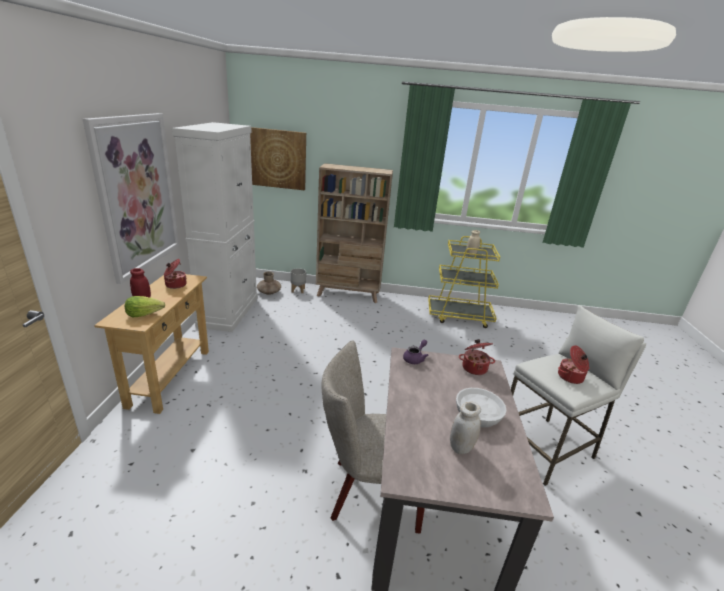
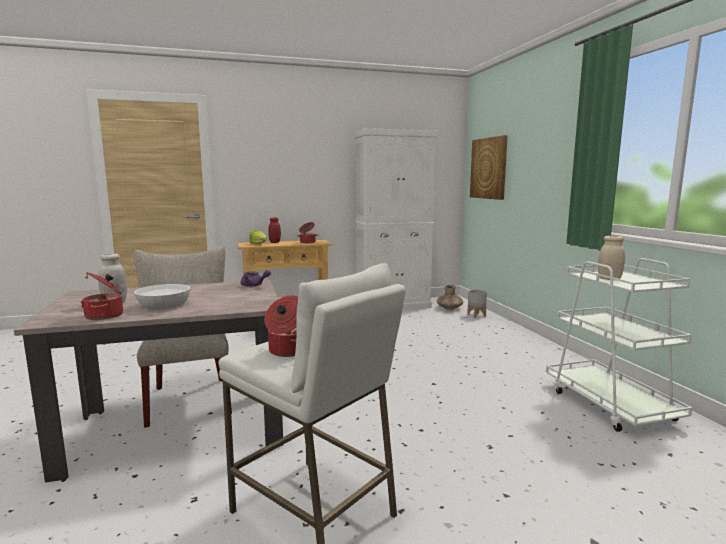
camera: 70 degrees right, 15 degrees down
(137, 194) = (305, 173): picture -> none
(348, 294) = (516, 334): beige bookcase -> none
(459, 316) = (610, 404): yellow cart -> white cart
(474, 367) = (254, 301): cooking pot -> cooking pot (105, 315)

